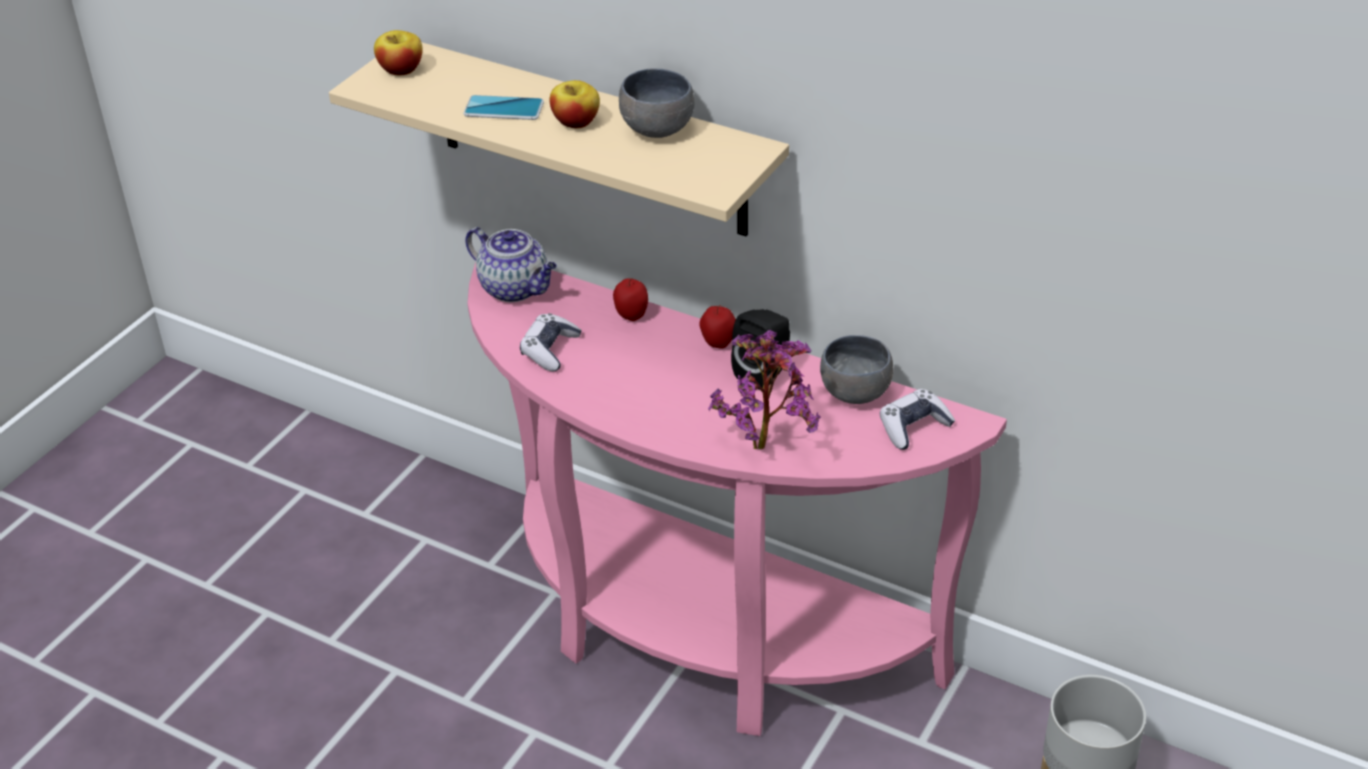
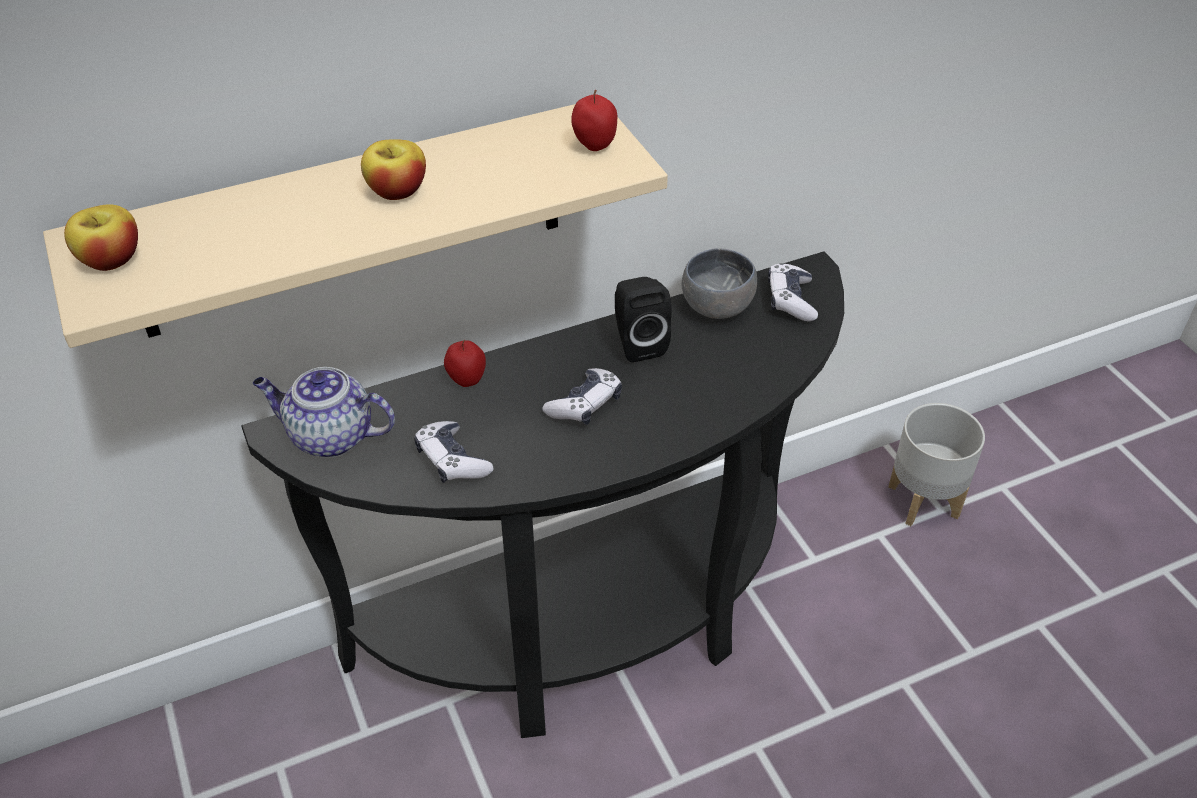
camera: 55 degrees left, 5 degrees up
(504, 109) = (303, 224): phone -> none
(516, 288) = (329, 437): teapot -> teapot turned 150 degrees counterclockwise
(660, 129) = (482, 150): grey bowl -> none
(668, 380) = (585, 405): none -> game controller
(699, 635) = (592, 627): pink console table -> black console table
(718, 344) = (568, 349): apple -> apple (594, 146)
(767, 444) = (733, 390): potted plant -> none

